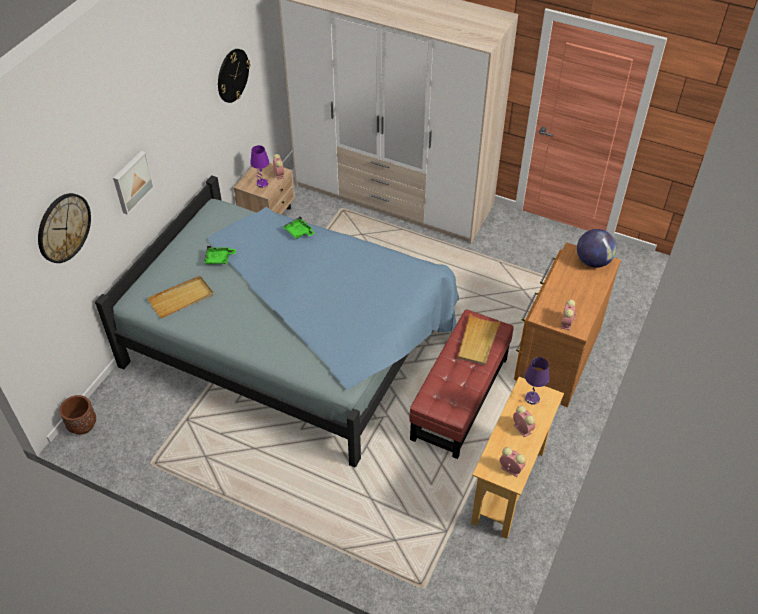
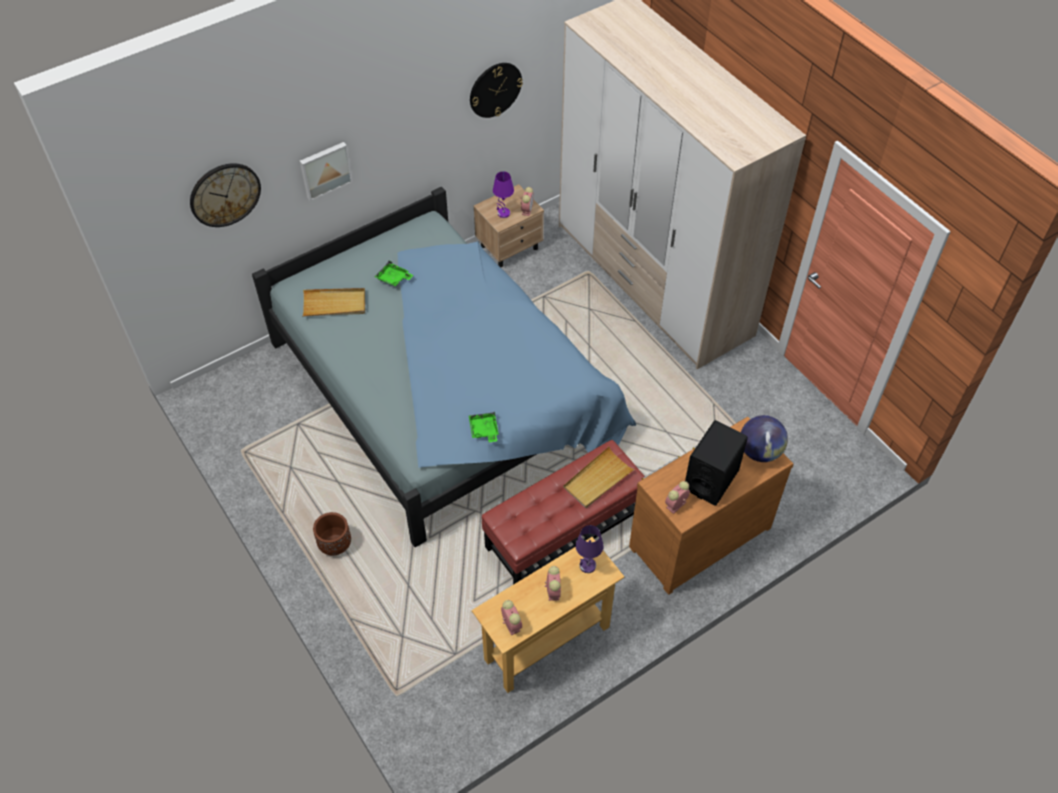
camera: 30 degrees right, 5 degrees up
(82, 425) = (208, 386): brown planter -> brown planter (335, 544)
(298, 232) = (487, 283): green tray -> green tray (484, 430)
(576, 295) = (711, 479): none -> black speaker

